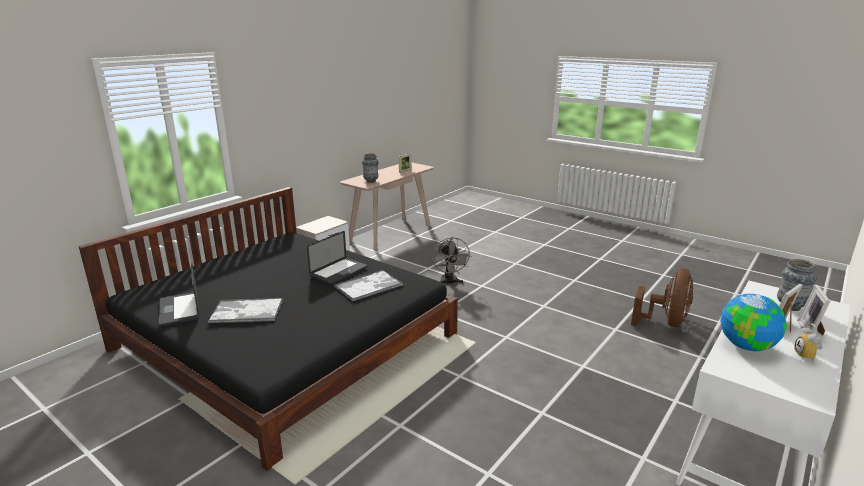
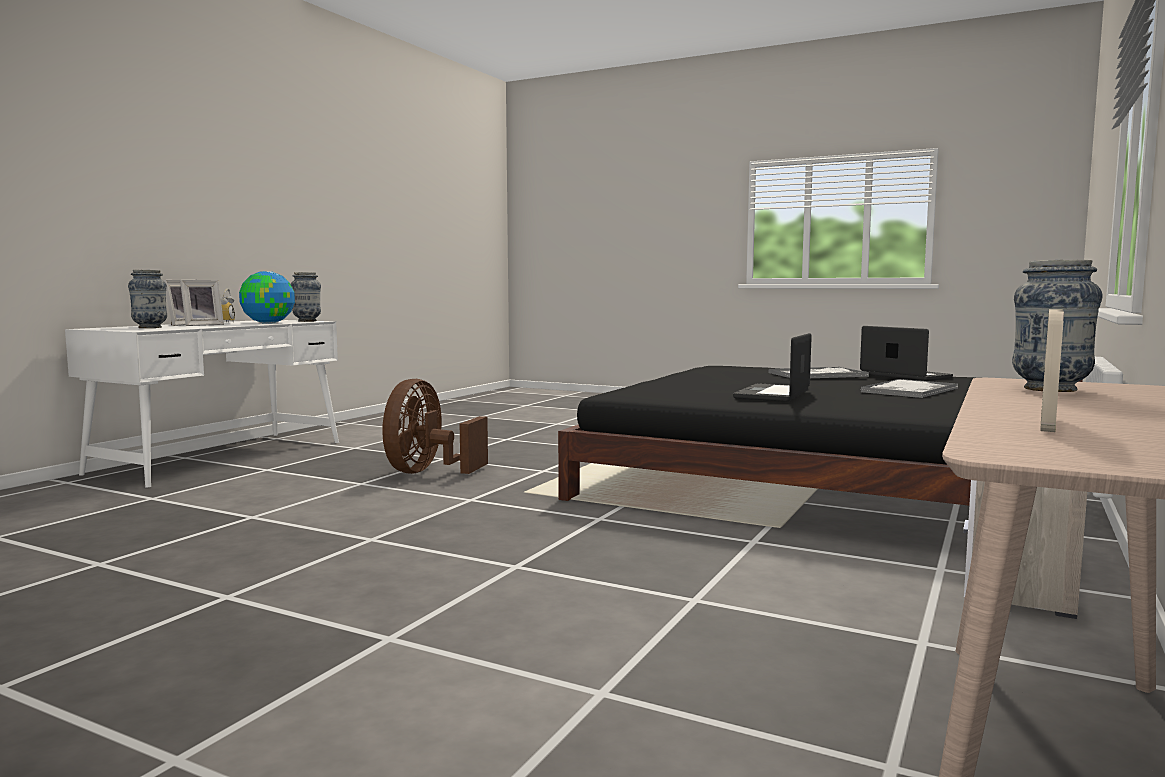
camera: 170 degrees right, 15 degrees down
(369, 286) = (697, 389): tray -> tray (909, 390)
(449, 283) = (606, 566): grey fan -> none
(665, 322) = (126, 530): brown fan -> brown fan (427, 472)
(734, 370) = (307, 321): none -> vase

